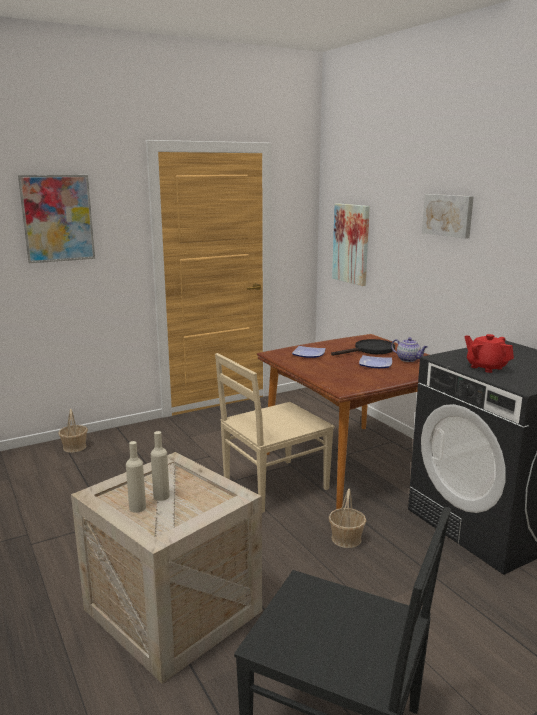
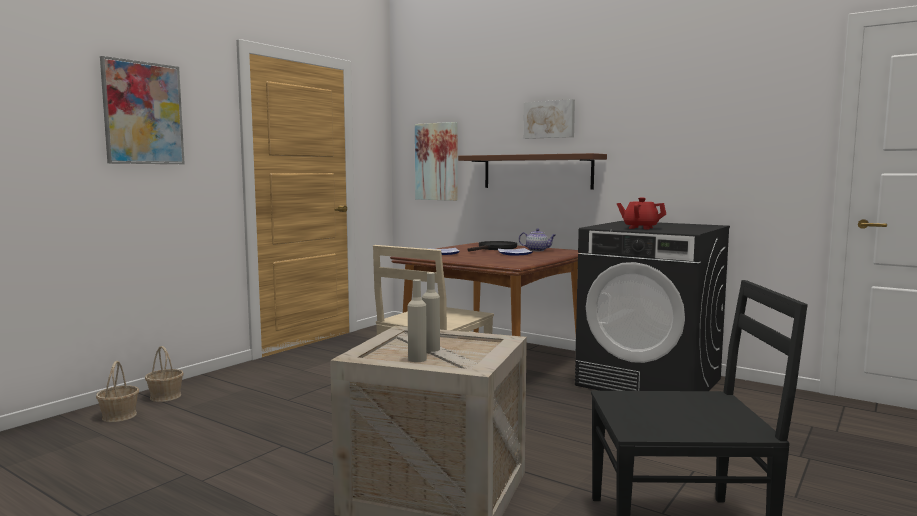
camera: 25 degrees left, 10 degrees down
(346, 539) = (544, 412): basket -> basket (119, 416)
(433, 270) = (537, 172): none -> brown shelf

